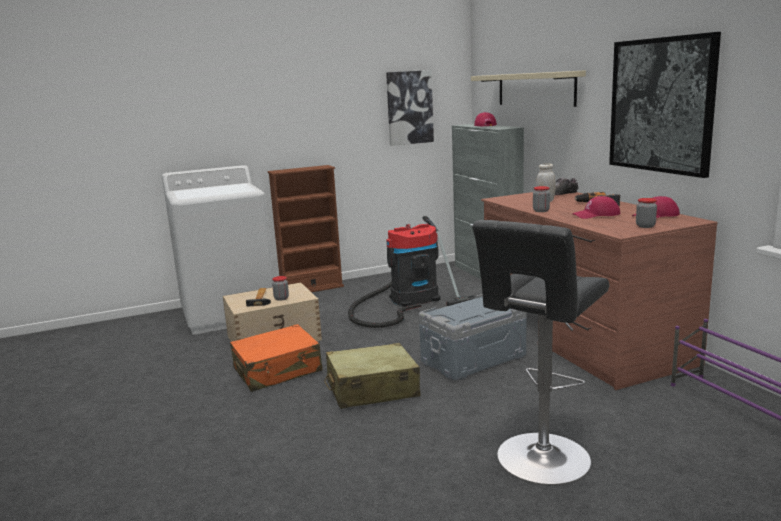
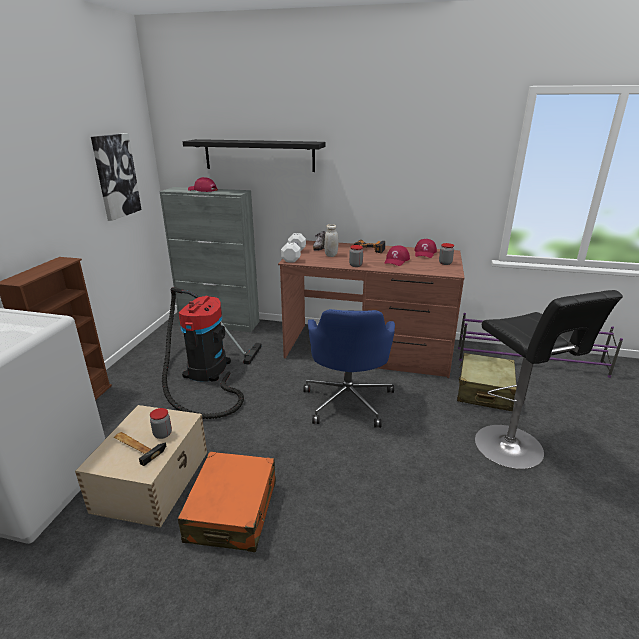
camera: 55 degrees left, 10 degrees up
(372, 389) = (342, 470): beige suitcase -> beige suitcase (484, 391)
(472, 359) = (348, 400): grey storage box -> blue office chair
(511, 196) = (294, 255): none -> white dumbbell
(535, 89) = (259, 155): beige shelf -> black shelf
(661, 105) = (407, 172): picture -> none

